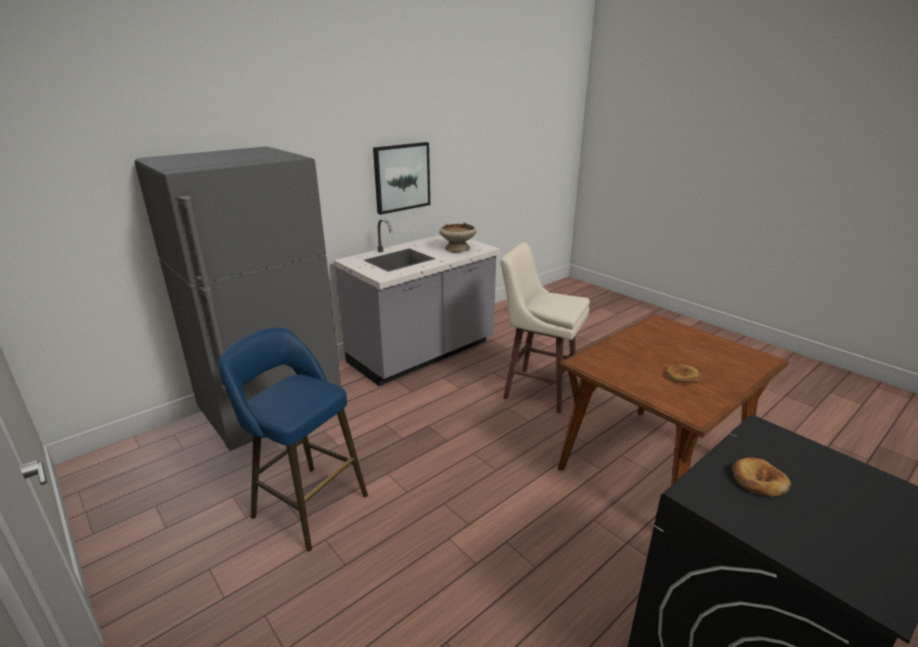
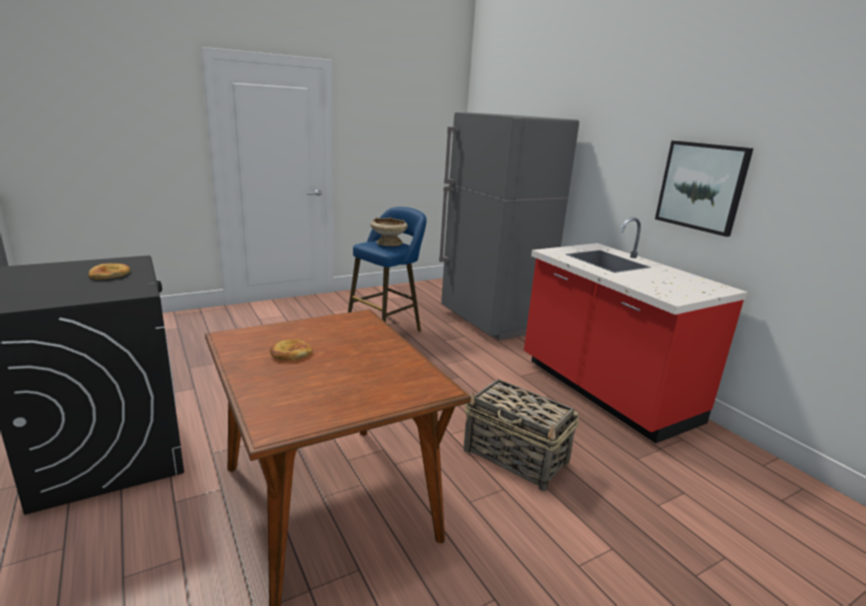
camera: 100 degrees right, 5 degrees down
(422, 353) = (605, 391): grey counter -> red counter
(457, 249) = (660, 285): beige bowl -> beige bowl (388, 243)
(538, 390) = (516, 457): beige stool -> basket

